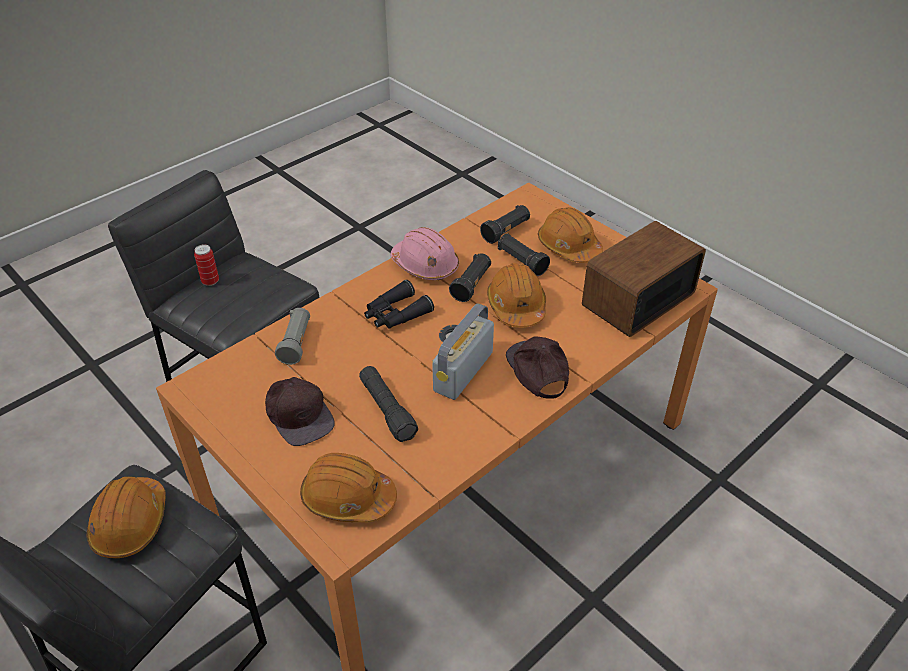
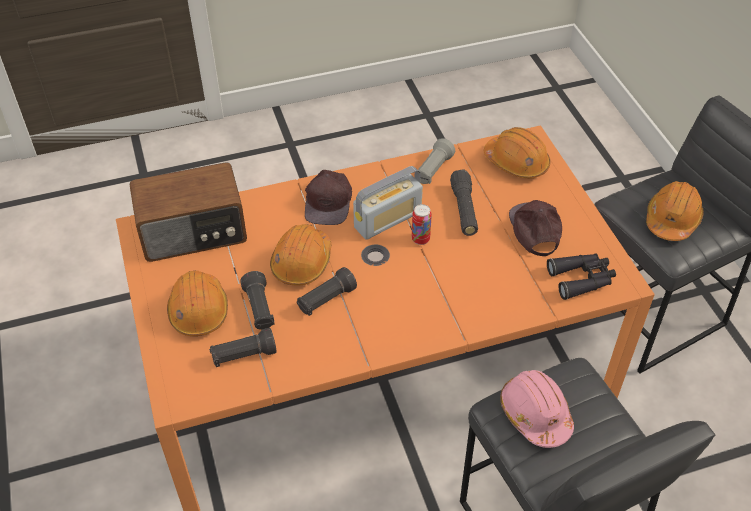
camera: 155 degrees left, 5 degrees up
(210, 281) = (591, 449): can -> can (420, 239)
(296, 343) = (519, 294): grey flashlight -> grey flashlight (433, 170)
(396, 314) = (415, 293): black binoculars -> black binoculars (581, 279)
(425, 265) = (356, 341): pink hard hat -> pink hard hat (535, 414)

